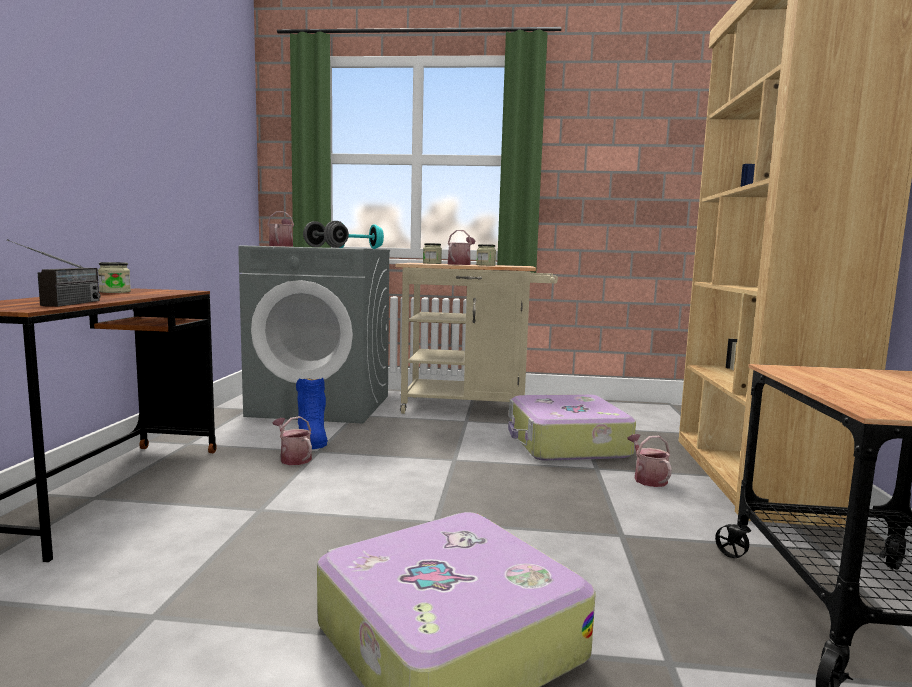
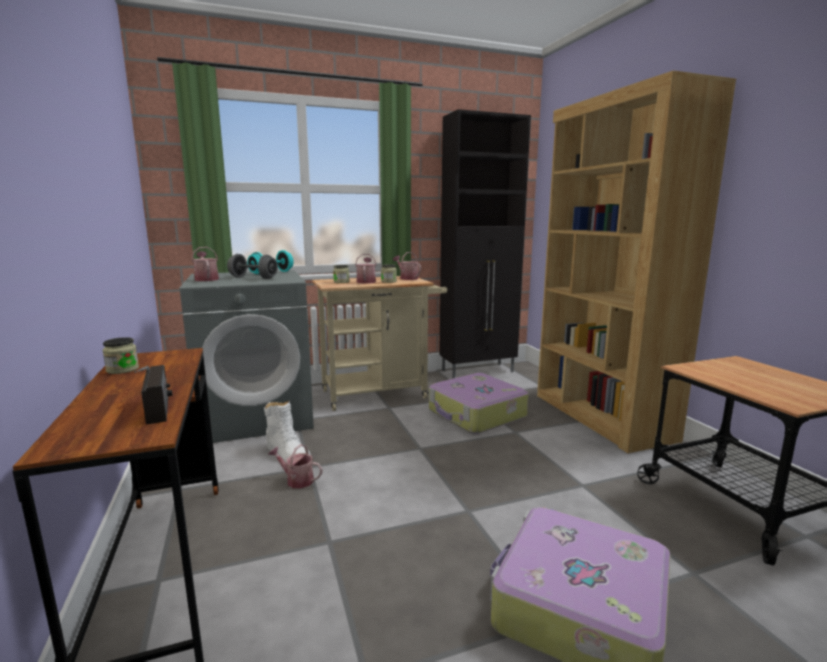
camera: 25 degrees left, 5 degrees up
(311, 438) = (288, 454): blue boot -> white boot
(625, 407) = (478, 371): none -> black cabinet
(647, 478) = (551, 433): watering can -> watering can (407, 278)

